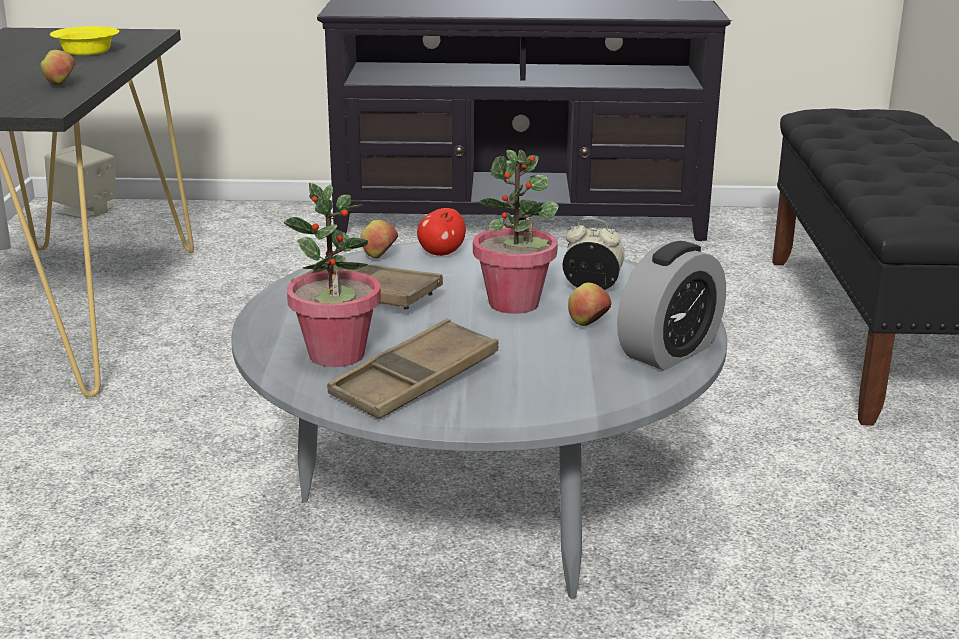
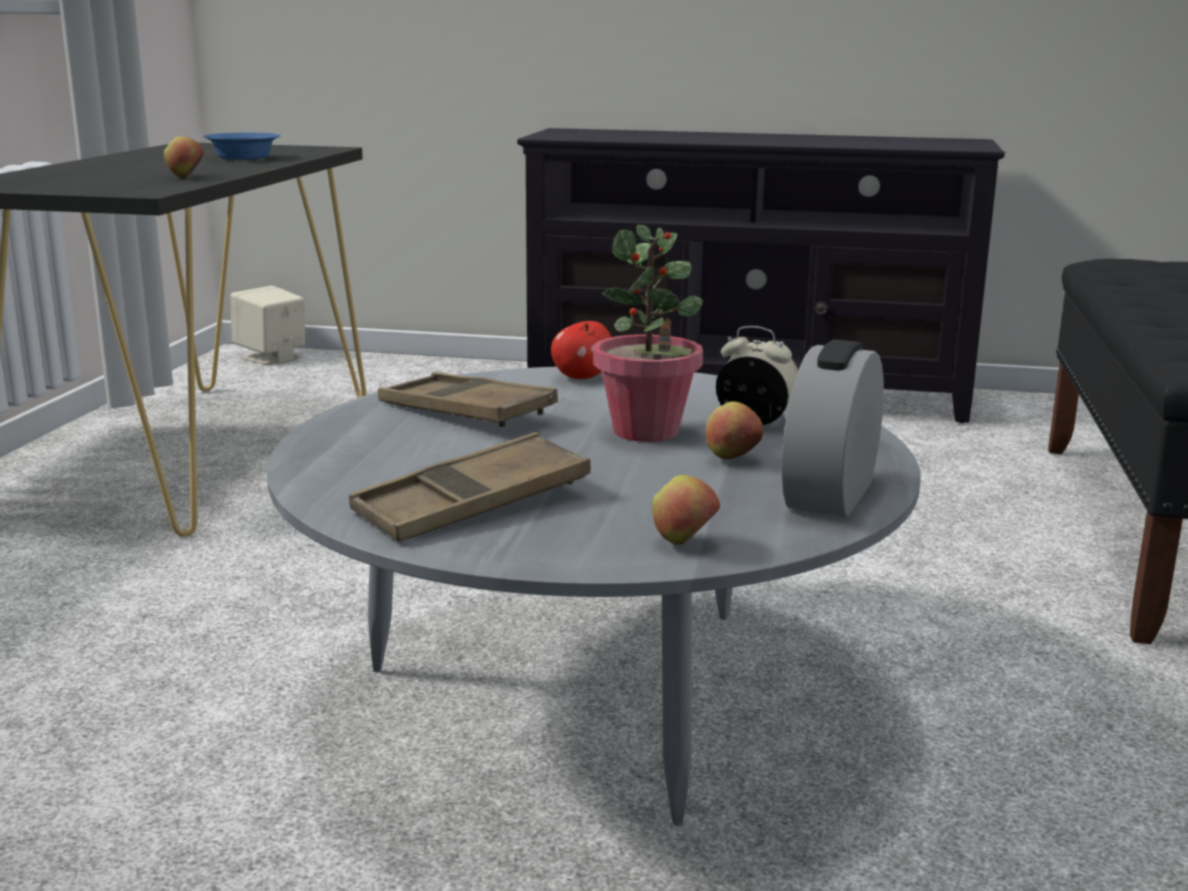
camera: 10 degrees right, 5 degrees down
(88, 51) = (245, 158): yellow bowl -> blue bowl
(336, 355) = (389, 470): potted plant -> none
(379, 257) = (503, 377): apple -> apple (683, 542)
(669, 352) = (830, 495): alarm clock -> alarm clock turned 150 degrees clockwise

